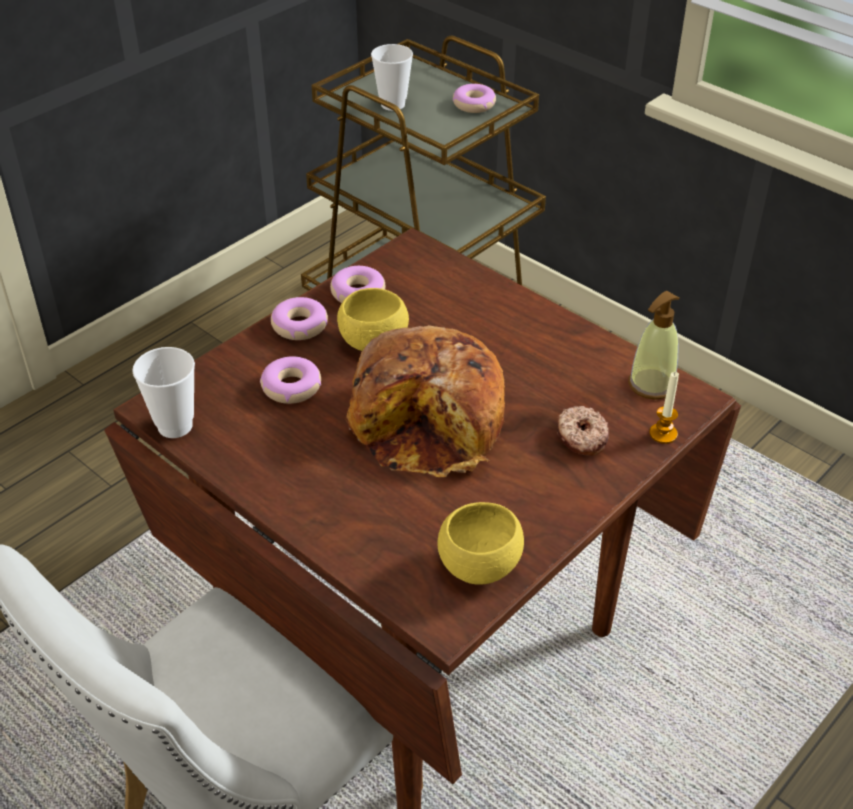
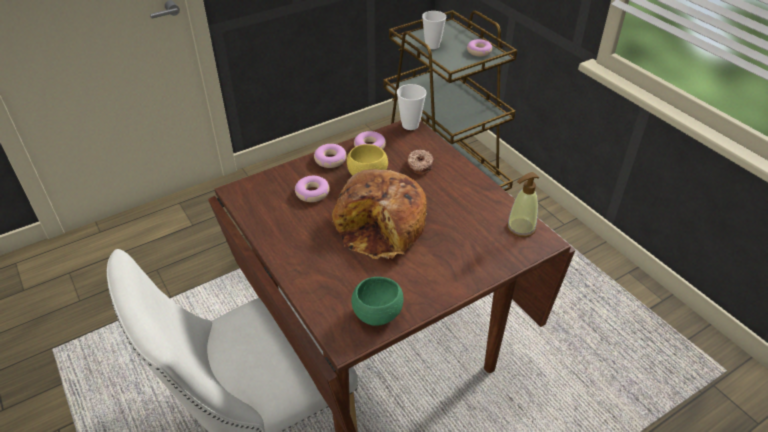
camera: 15 degrees right, 0 degrees up
(175, 426) = (242, 203): cup -> cup (410, 125)
(480, 566) = (377, 314): yellow bowl -> green bowl
(581, 438) = (466, 251): donut -> donut (419, 165)
(663, 434) = (517, 258): candle -> none

